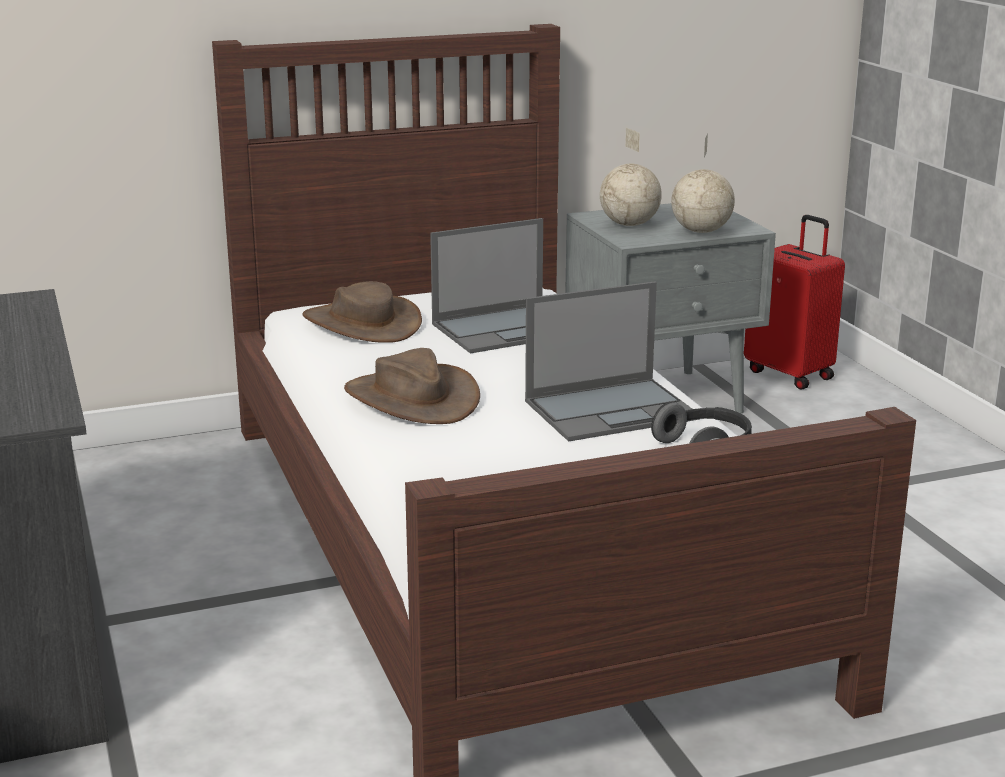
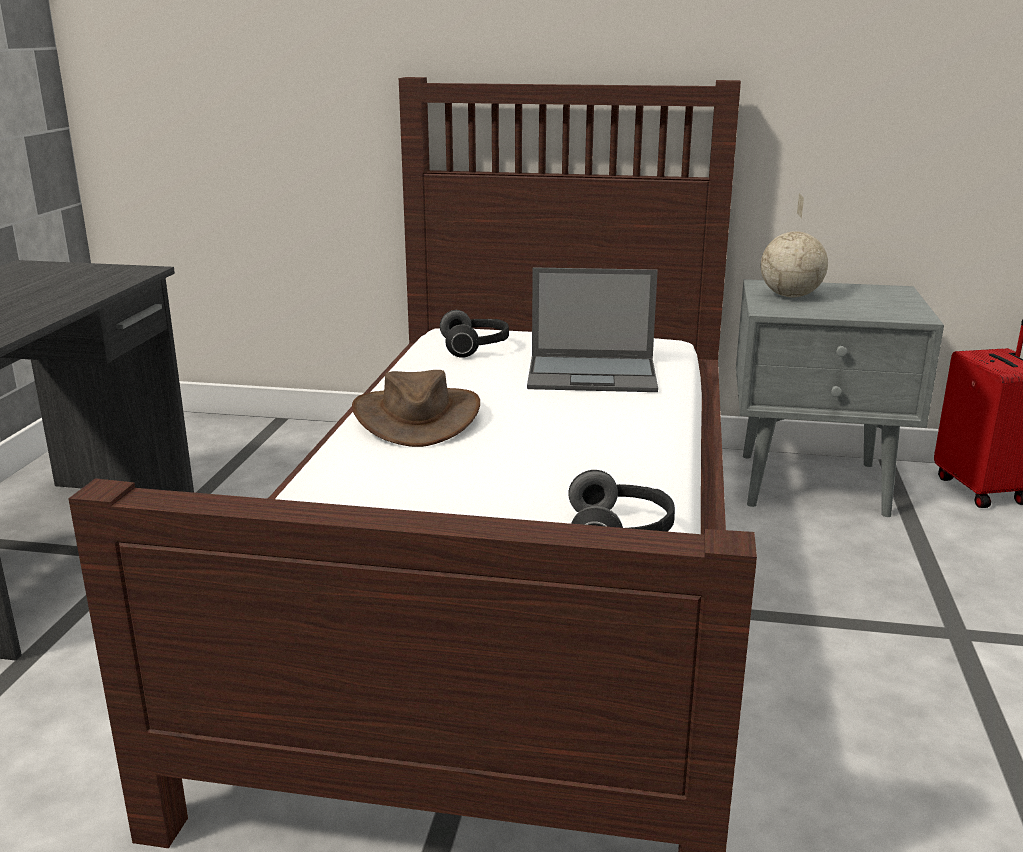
camera: 30 degrees right, 0 degrees up
(362, 323) = (475, 348): brown hat -> headphones
(612, 410) = (582, 469): laptop -> none
(701, 231) = (859, 312): globe -> none

